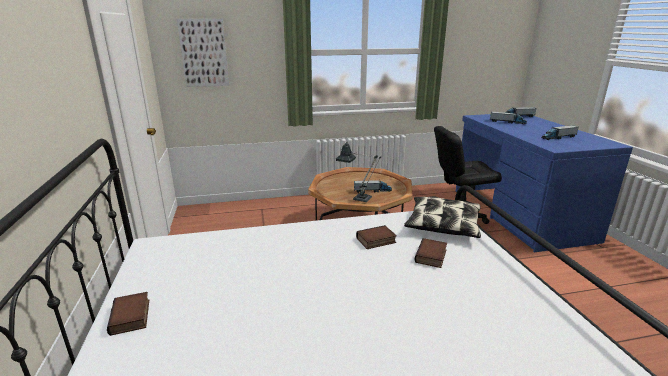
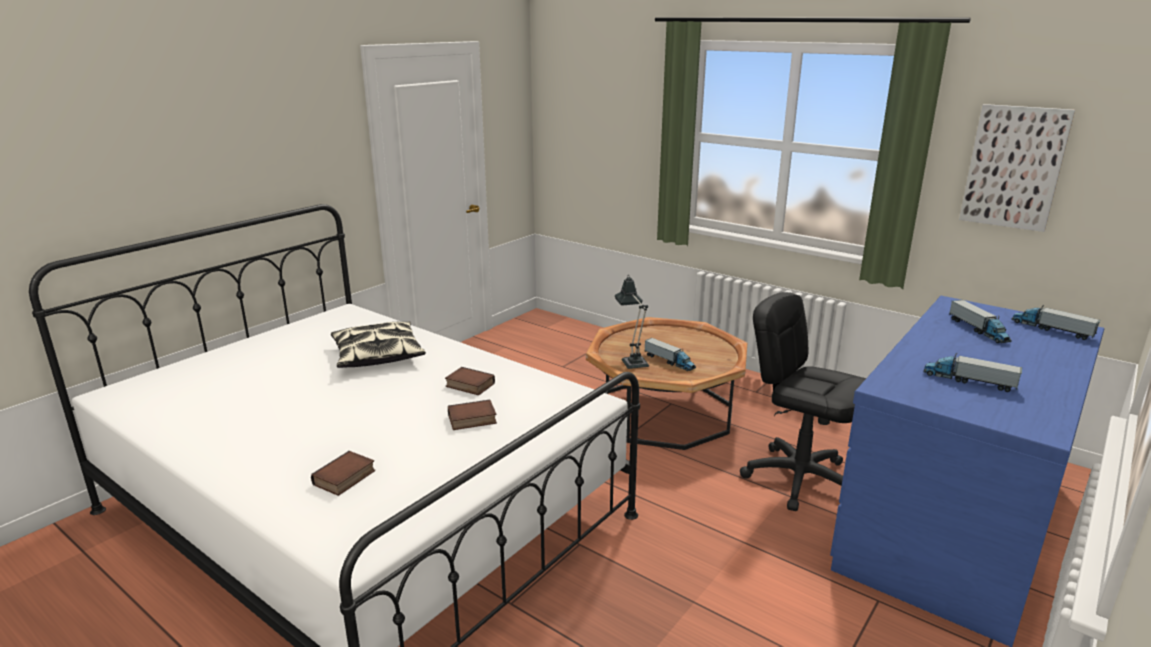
camera: 50 degrees right, 0 degrees up
(132, 317) = (252, 347): book -> book (345, 478)
(204, 53) = (580, 123): picture -> picture (1014, 167)
(443, 225) = (558, 407): pillow -> pillow (377, 355)

